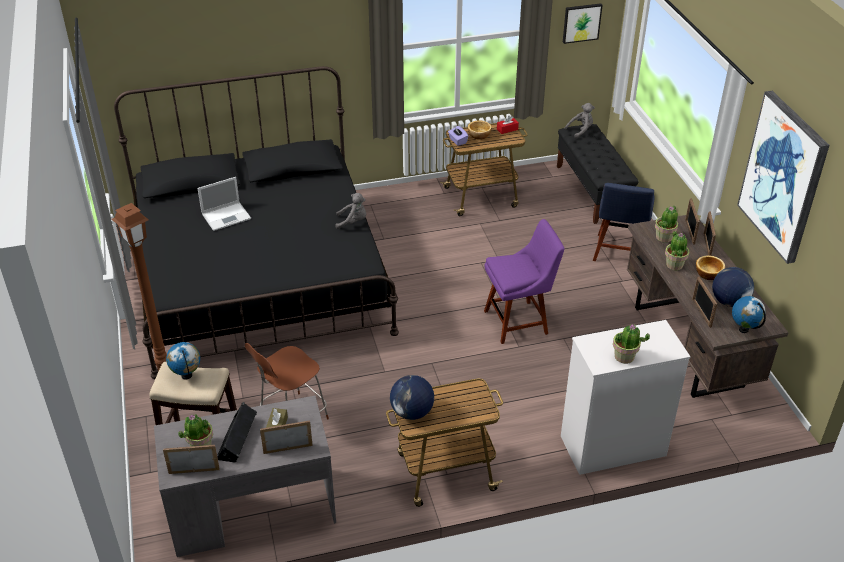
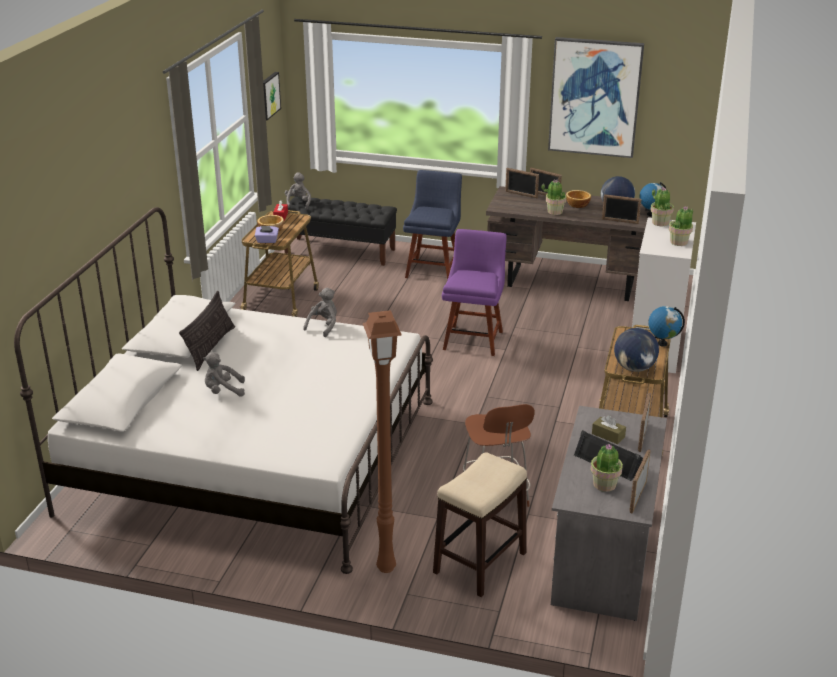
camera: 60 degrees left, 10 degrees down
(187, 376) = (476, 478): globe -> globe (662, 343)
(227, 216) = (223, 391): laptop -> grey plush toy
(260, 277) = (253, 455): black bed -> white bed
(281, 186) = (211, 347): none -> pillow
(618, 253) = (433, 269): blue chair -> blue chair turned 120 degrees counterclockwise
(664, 237) = (517, 204): potted plant -> potted plant (660, 222)

